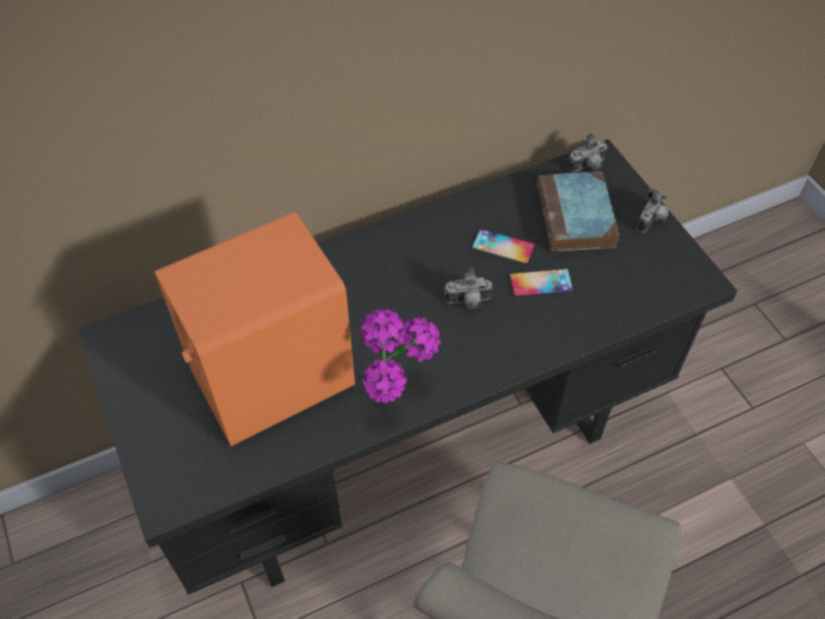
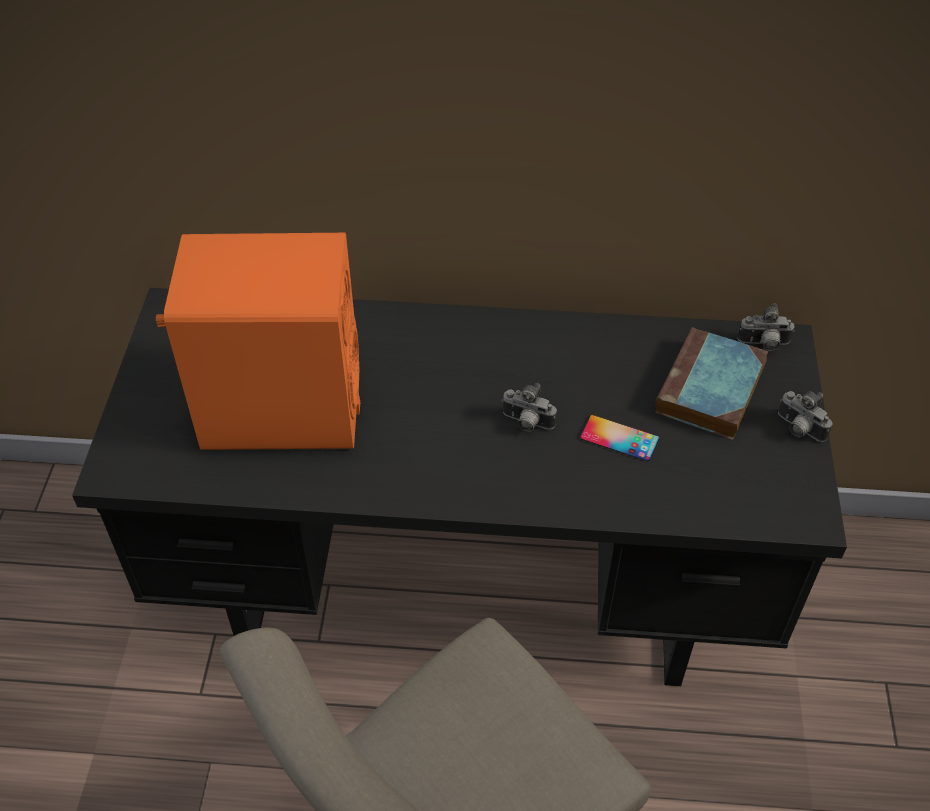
camera: 30 degrees right, 5 degrees down
(399, 401) = (385, 485): potted plant -> none
(503, 247) = (605, 385): phone -> none
(652, 220) = (798, 429): camera -> camera turned 75 degrees clockwise

